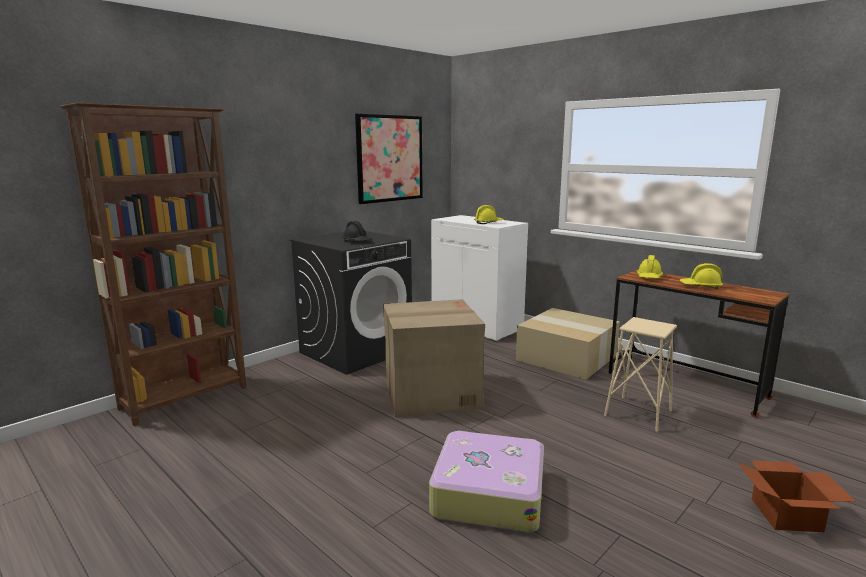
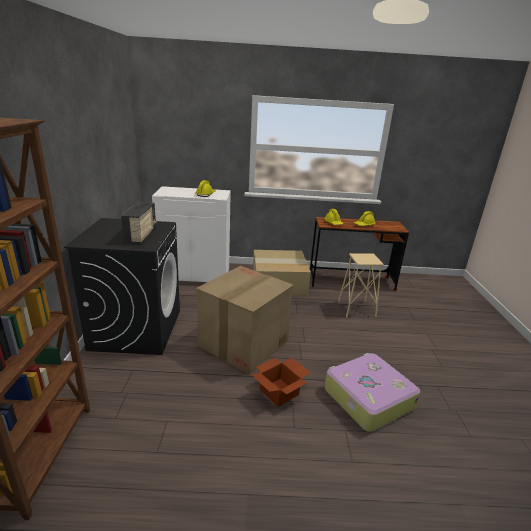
camera: 45 degrees left, 10 degrees up
(357, 241) = (141, 235): black hard hat -> radio
(390, 158) = (108, 142): picture -> none
(788, 516) = (462, 340): cardboard box -> cardboard box (280, 392)

